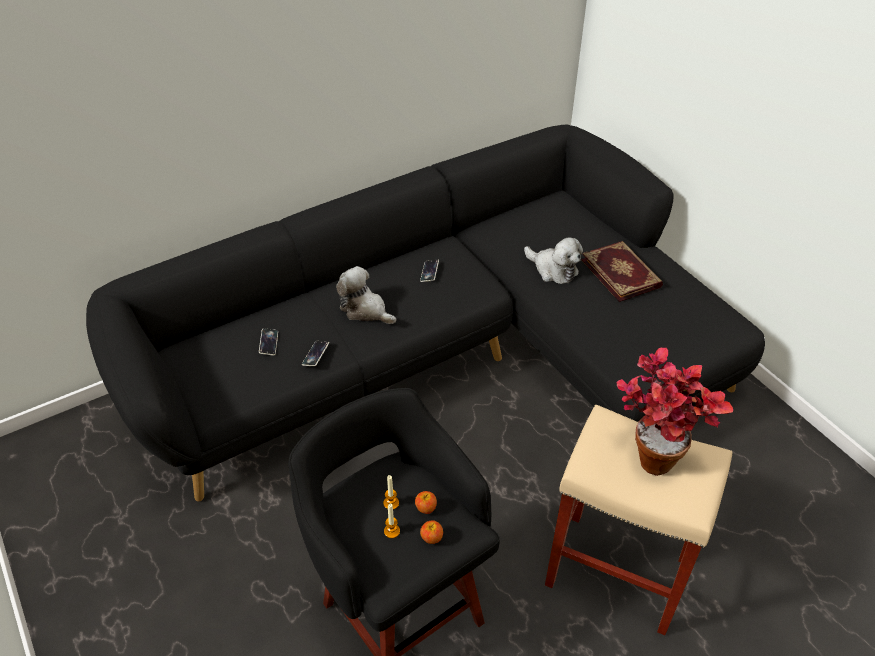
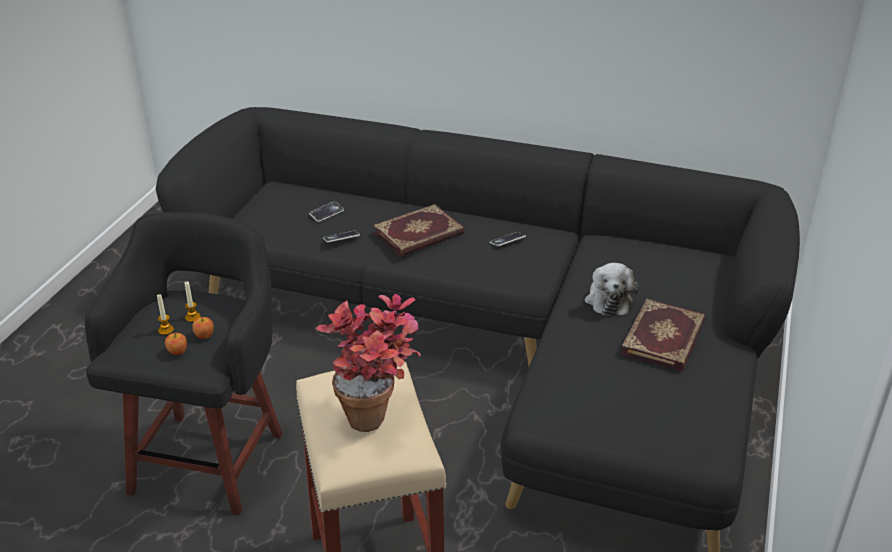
camera: 50 degrees right, 10 degrees down
(365, 310) = (419, 234): plush toy -> book

